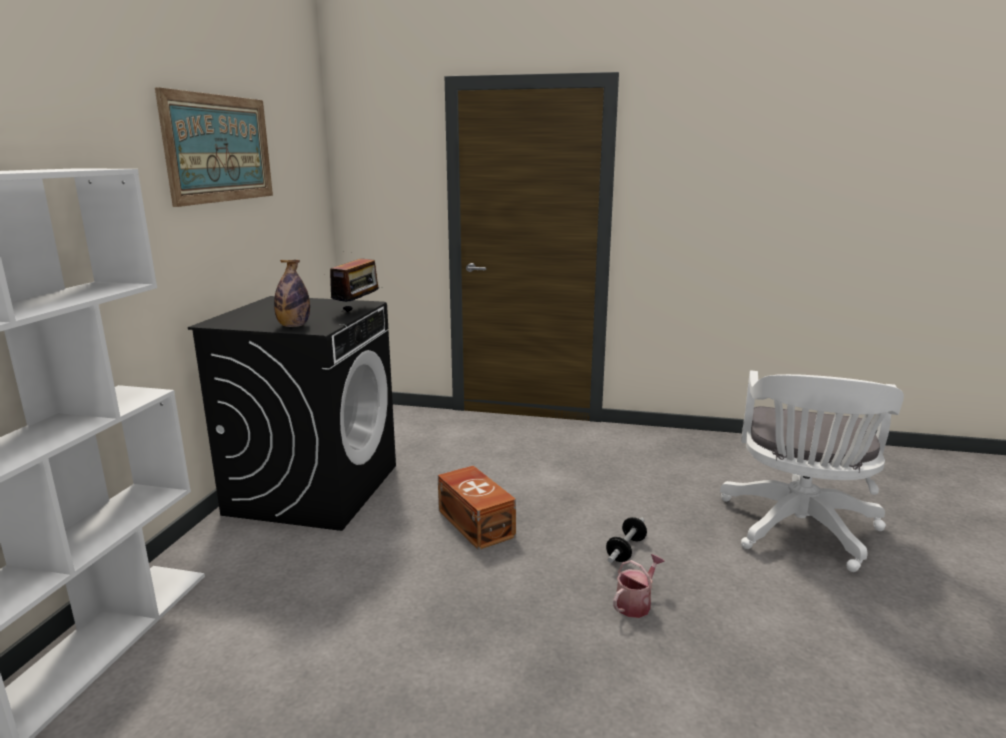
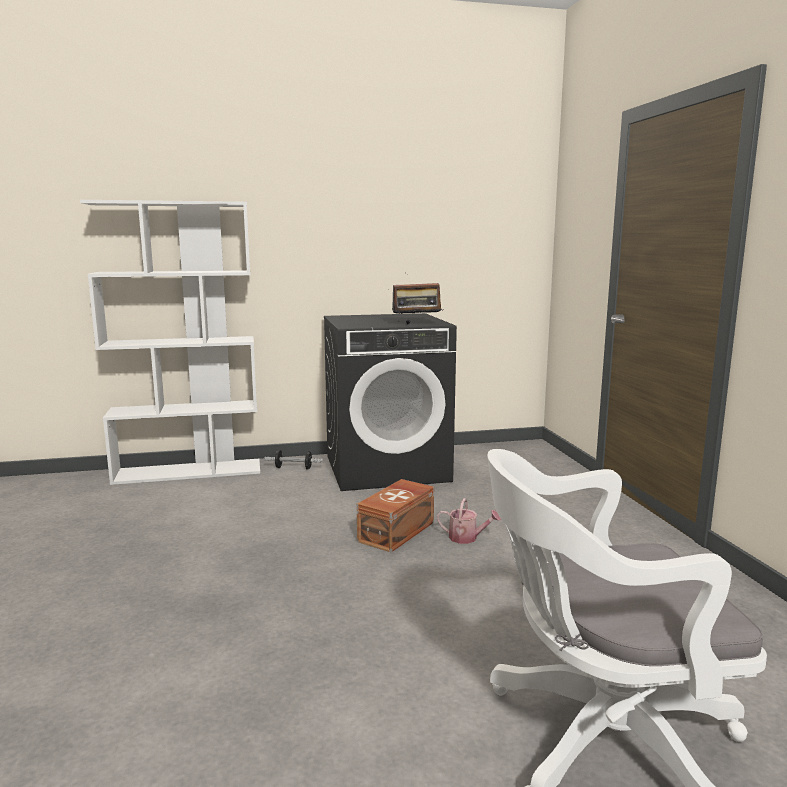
camera: 65 degrees right, 5 degrees down
(219, 148) = (390, 195): picture -> none
(294, 326) = (351, 323): bottle -> none
(626, 550) = (418, 610): dumbbell -> dumbbell (293, 468)
(636, 603) = (328, 630): watering can -> watering can (467, 538)

